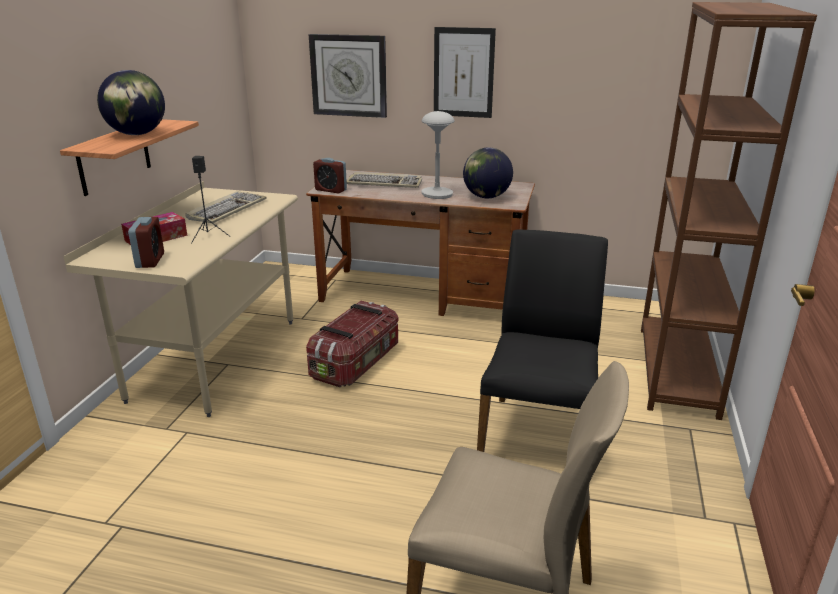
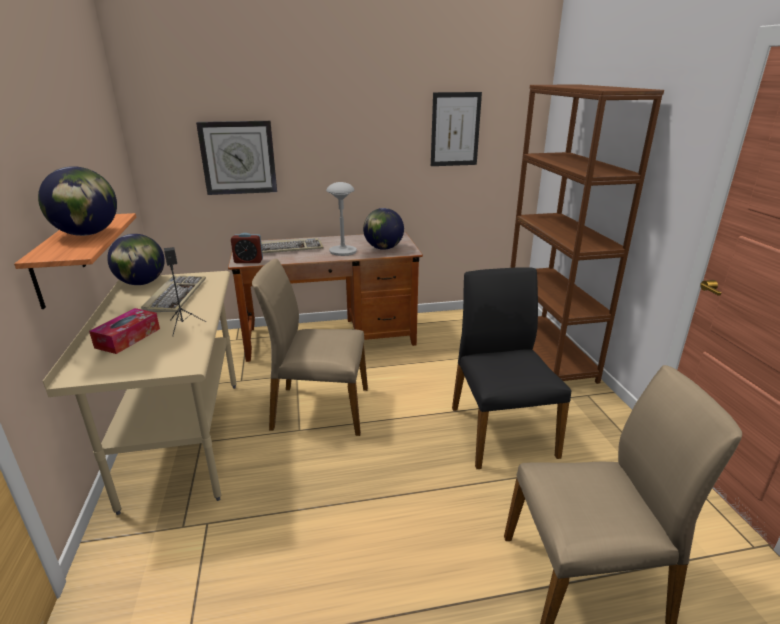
camera: 25 degrees left, 0 degrees up
(150, 260) = (146, 363): alarm clock -> none
(210, 194) = (142, 283): none -> globe
(356, 363) = (319, 409): storage box -> beige chair
(463, 73) = (342, 148): picture -> picture (455, 129)

